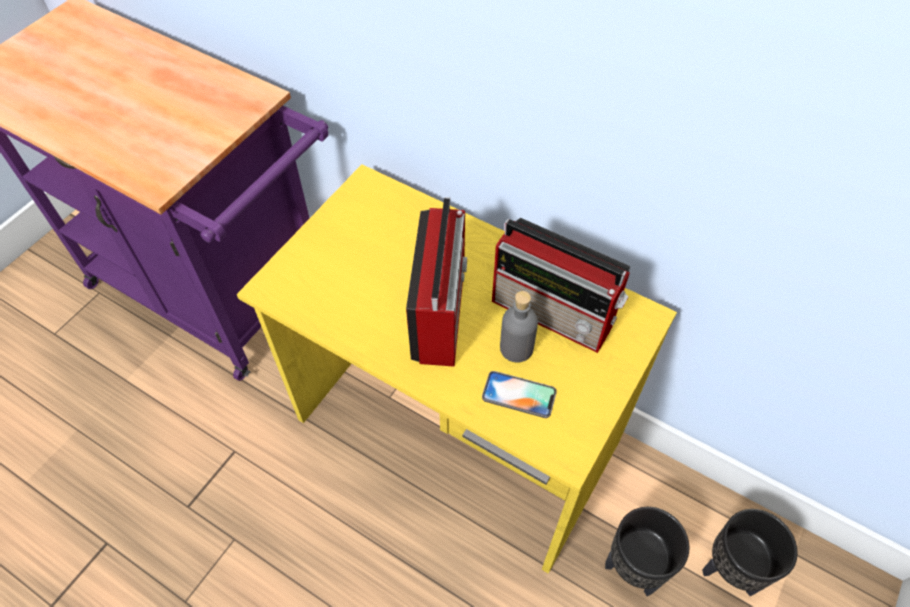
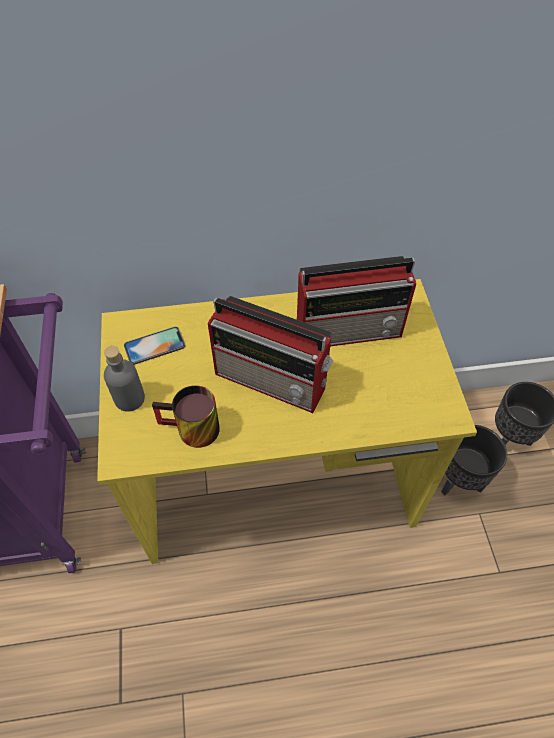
camera: 40 degrees left, 0 degrees up
(335, 305) = (190, 432): none -> mug
(440, 311) = (273, 381): radio -> radio turned 150 degrees clockwise
(516, 348) = (349, 370): grey bottle -> grey bottle (129, 398)
(519, 394) = (382, 400): phone -> phone (154, 346)

